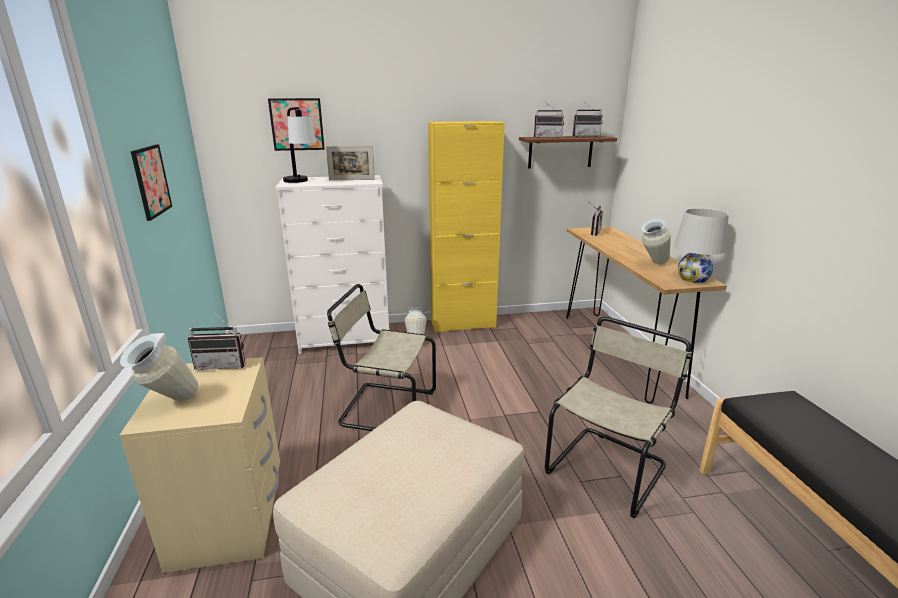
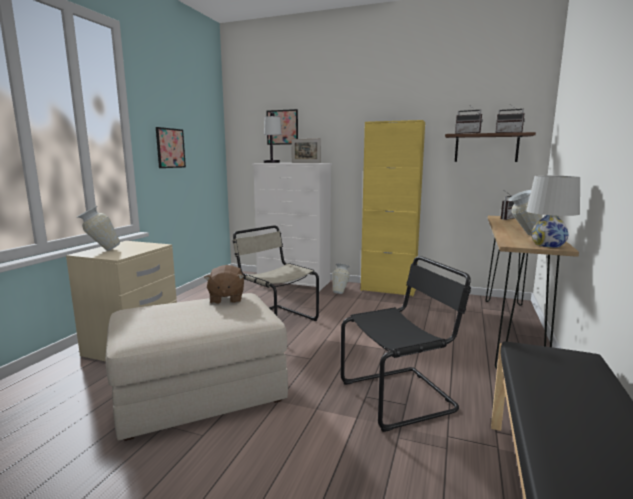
camera: 30 degrees right, 10 degrees down
(223, 364) = (149, 243): radio -> none
(408, 424) = (226, 299): none -> brown plush toy
(608, 467) = (401, 396): beige chair -> black chair

